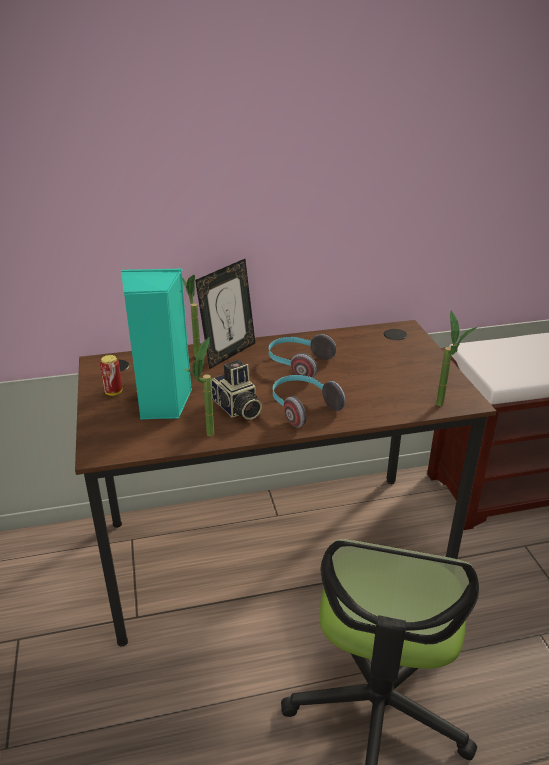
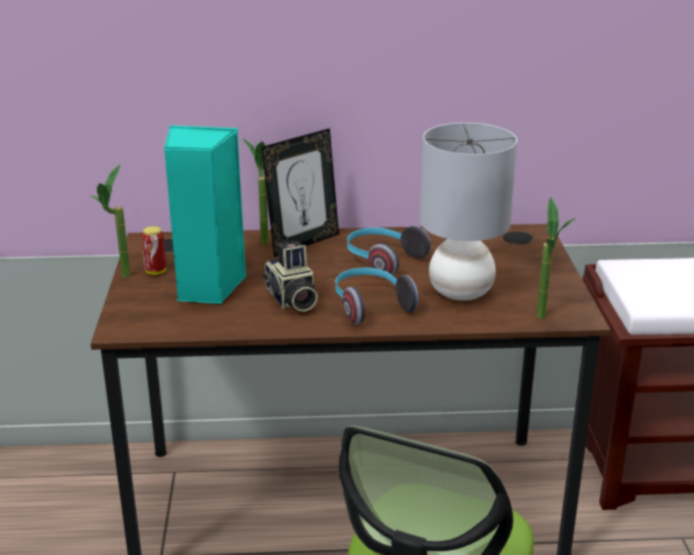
camera: 10 degrees right, 5 degrees down
(207, 439) = (246, 327): potted plant -> potted plant (120, 279)
(369, 388) = (460, 292): none -> grey table lamp

